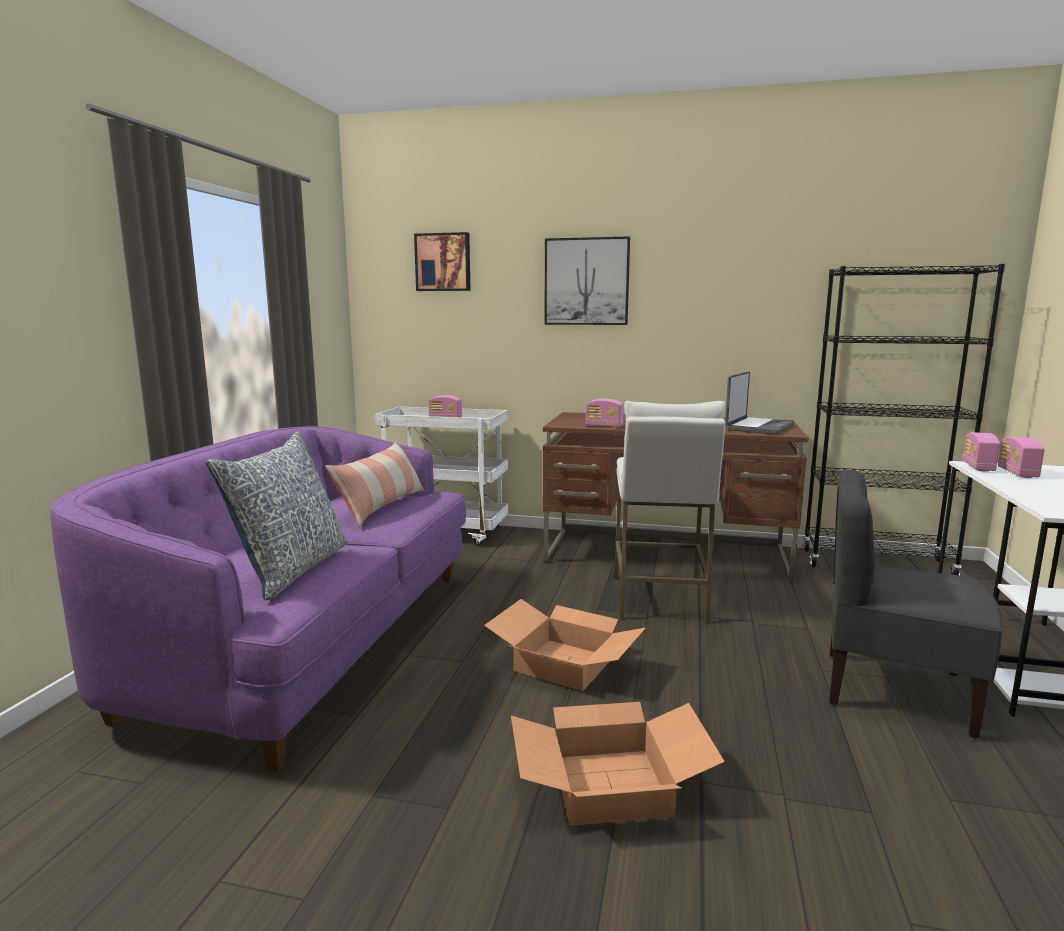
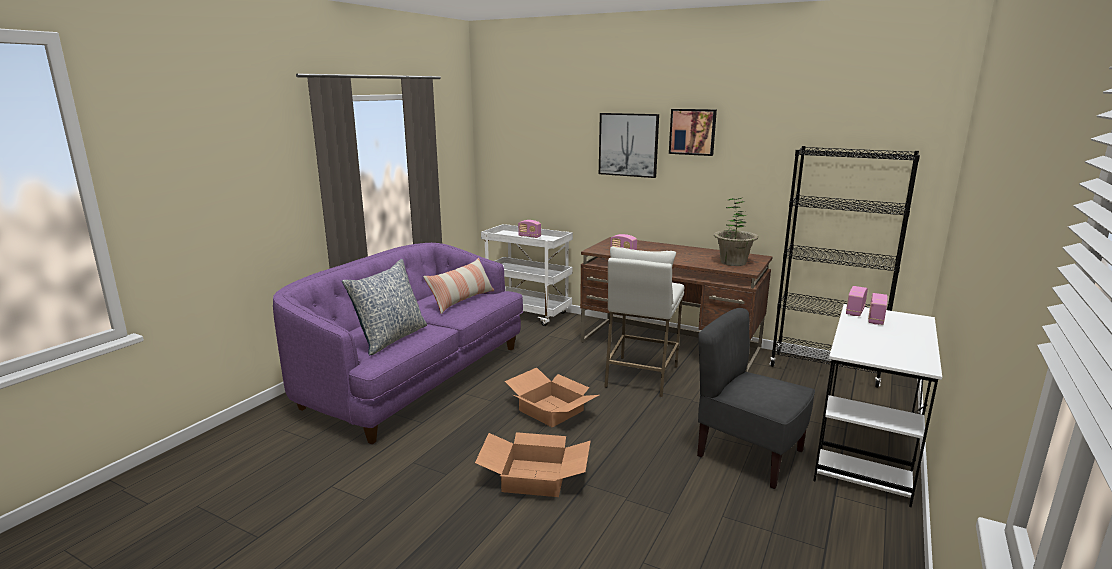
camera: 15 degrees right, 5 degrees up
(443, 262) = (533, 126): picture -> picture (692, 132)
(758, 427) = (733, 262): laptop -> potted plant

